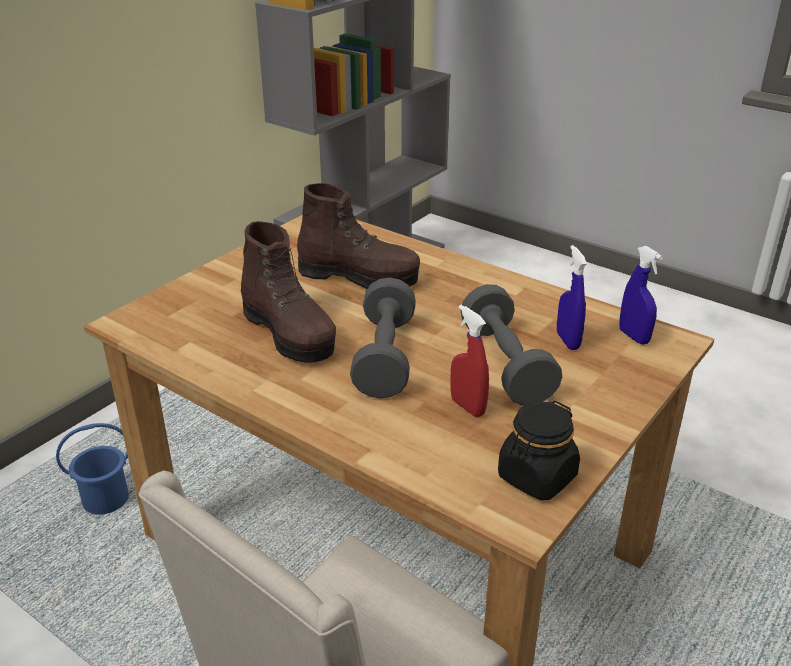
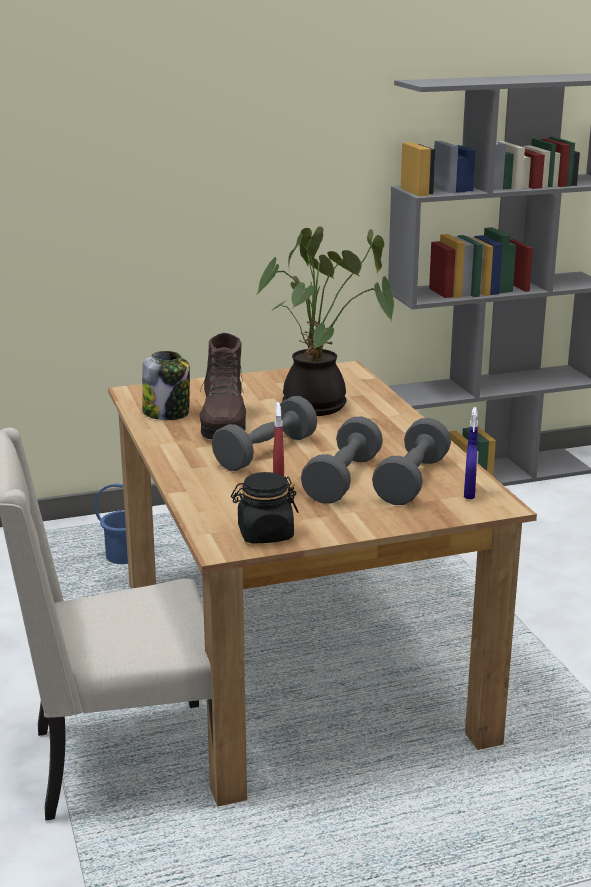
camera: 35 degrees right, 10 degrees down
(205, 340) = (167, 413): none -> jar
(359, 276) = (320, 407): brown boot -> potted plant
(567, 341) = (412, 481): blue spray bottle -> grey dumbbell

